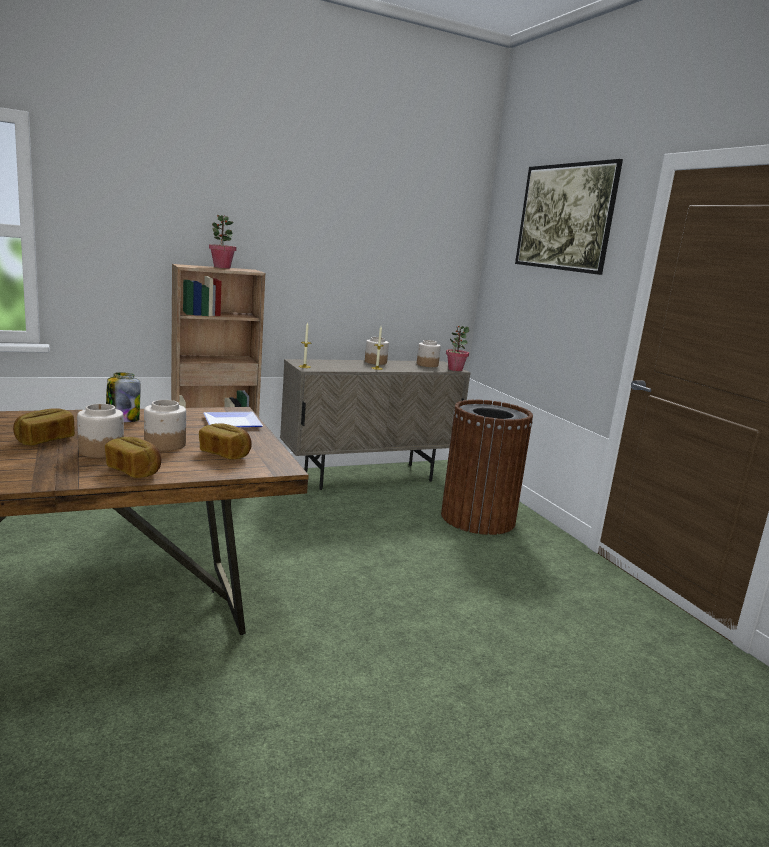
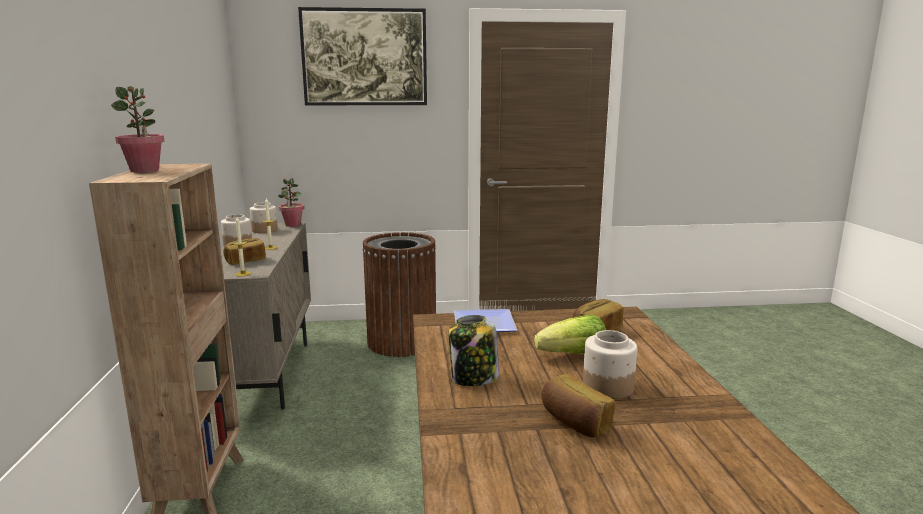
camera: 70 degrees left, 0 degrees up
(134, 471) = (666, 369): bread -> bread (246, 261)
(164, 444) = (573, 356): jar -> lettuce

